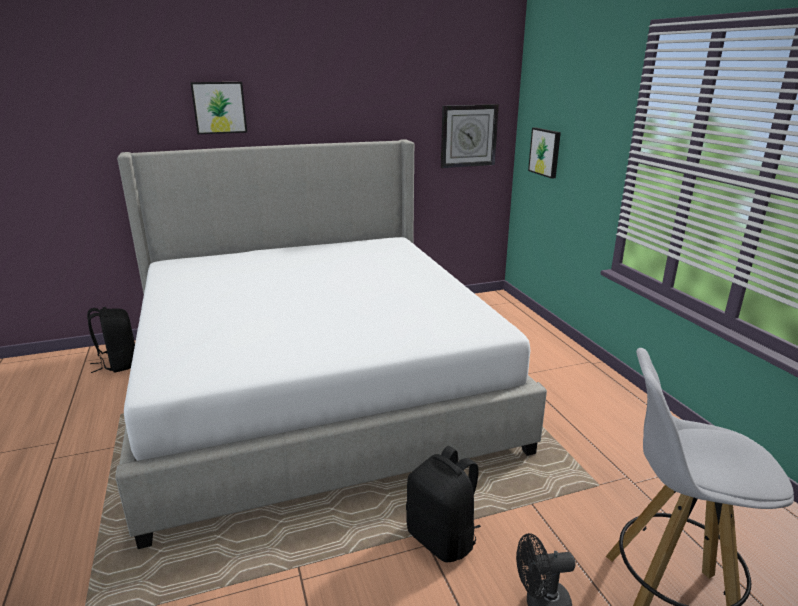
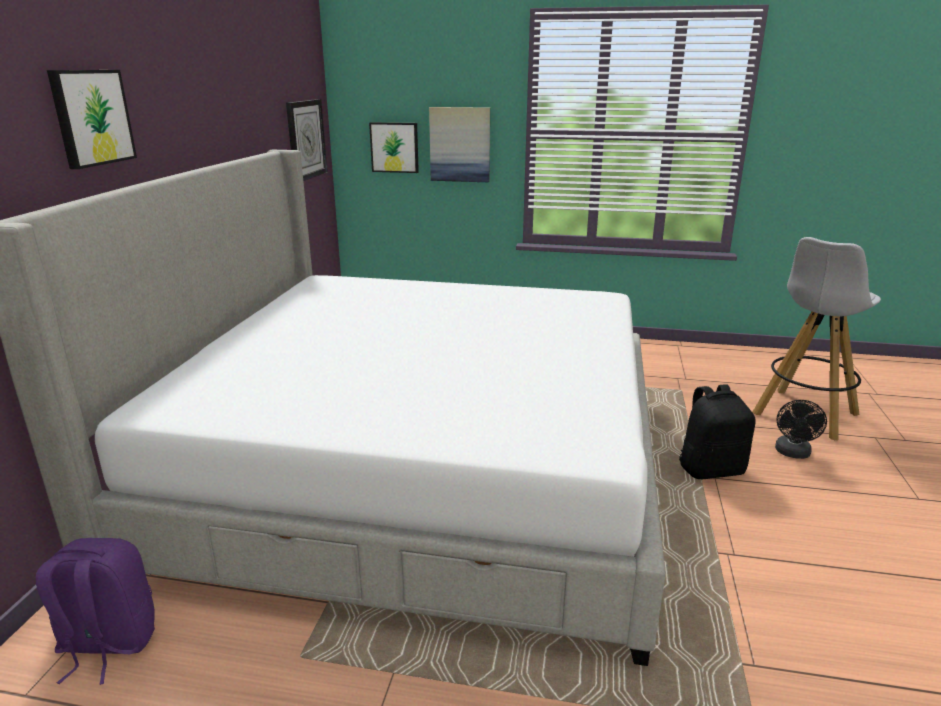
camera: 60 degrees left, 0 degrees up
(118, 364) = (107, 645): black backpack -> purple backpack
(583, 158) = (460, 144): none -> picture

